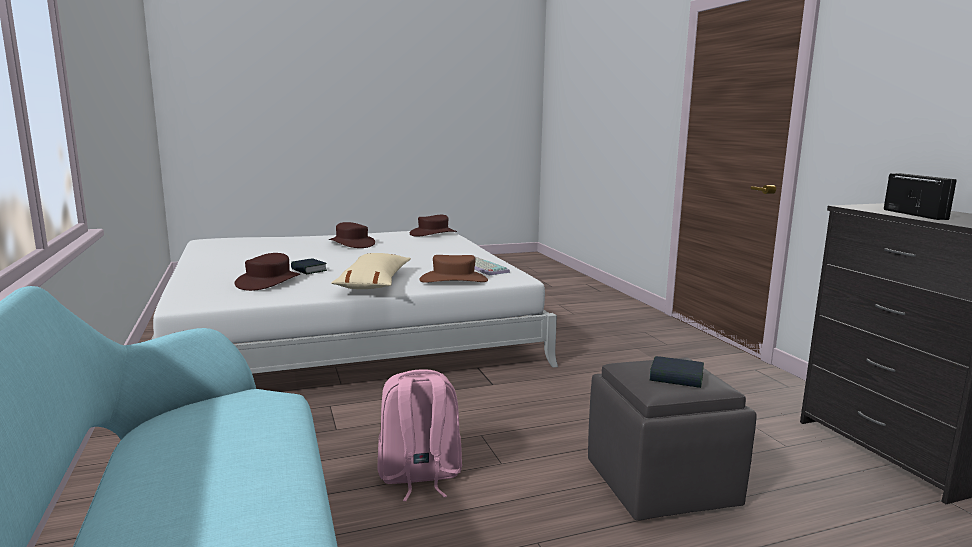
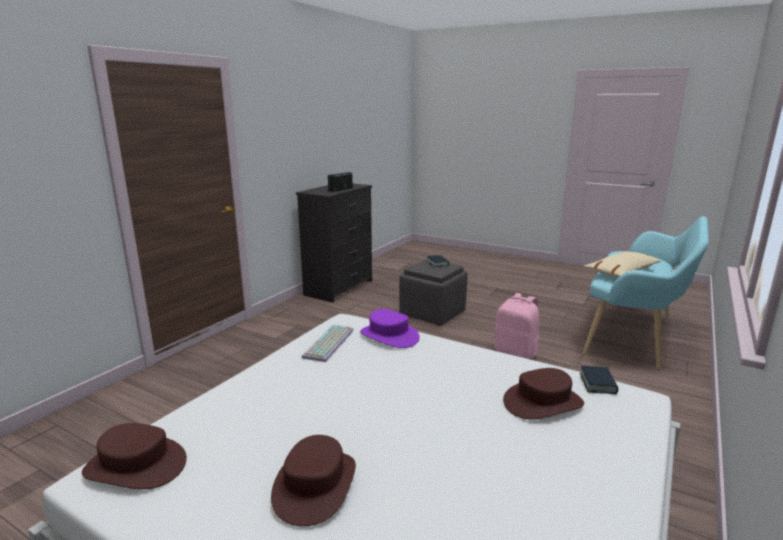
camera: 130 degrees left, 5 degrees up
(309, 270) = (482, 407): book -> book (597, 383)
(373, 283) = (451, 358): beige pillow -> beige pillow (622, 272)
(453, 280) = (389, 336): brown hat -> purple hat

